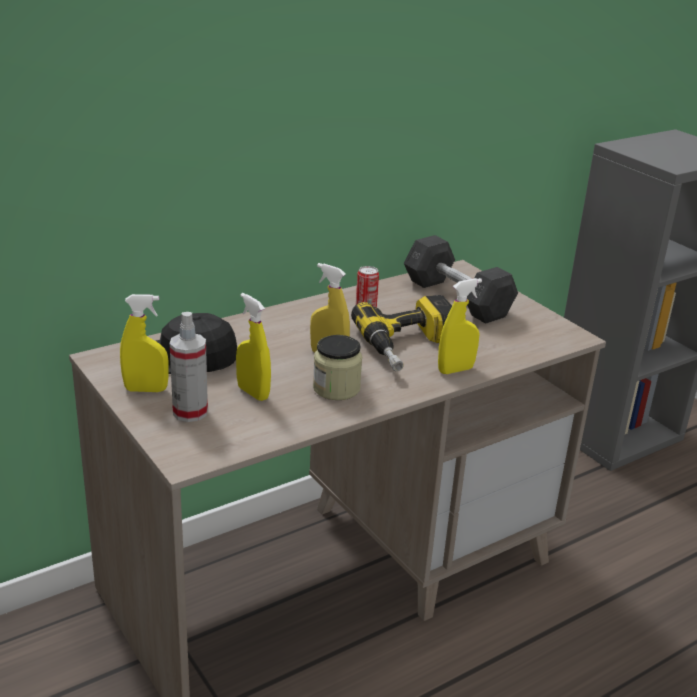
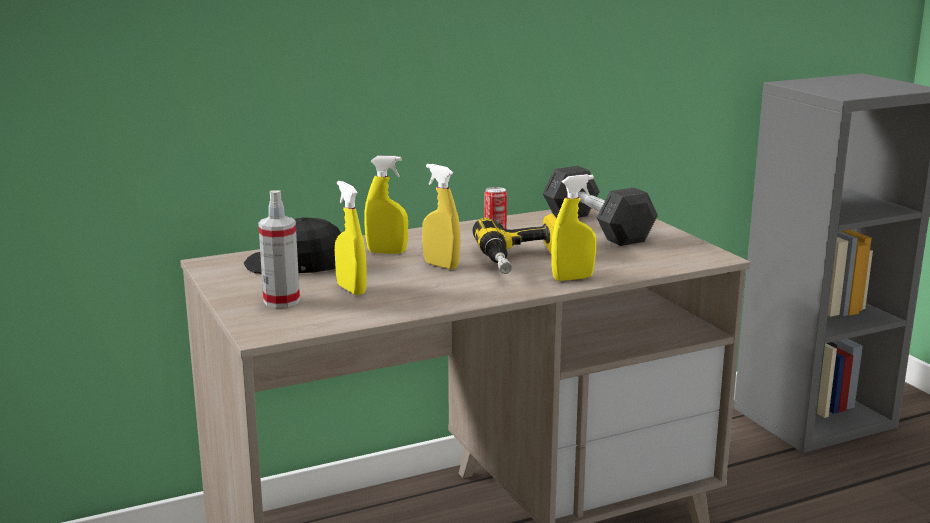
camera: 10 degrees right, 10 degrees down
(146, 390) = (244, 285): yellow spray bottle -> yellow spray bottle (387, 252)
(336, 388) = (439, 288): jar -> none

